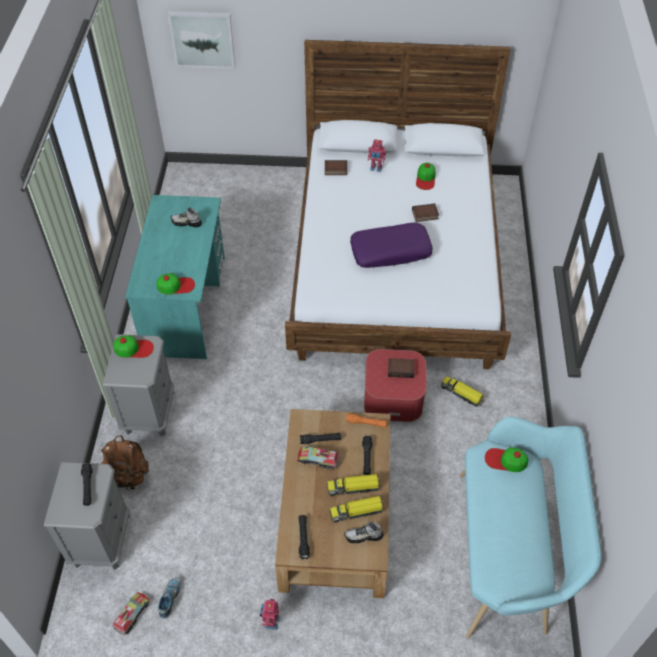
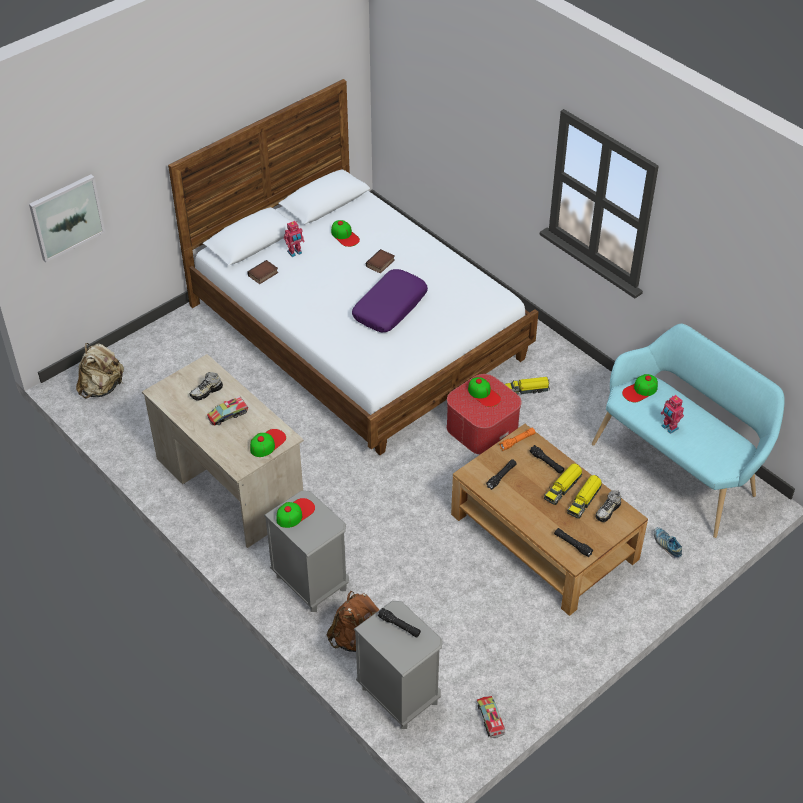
camera: 45 degrees left, 5 degrees down
(170, 599) = (502, 685): shoe -> shoe (666, 545)
(186, 305) = (229, 484): turquoise desk -> beige desk
(193, 188) = (102, 388): none -> beige backpack
(270, 621) = (588, 637): toy robot -> toy robot (669, 428)
(318, 460) = (517, 490): toy truck -> toy truck (228, 415)
(401, 369) = (484, 394): book -> cap

